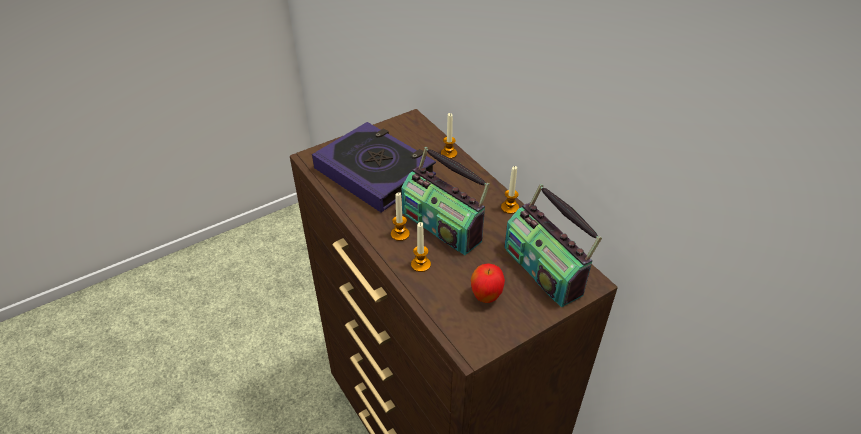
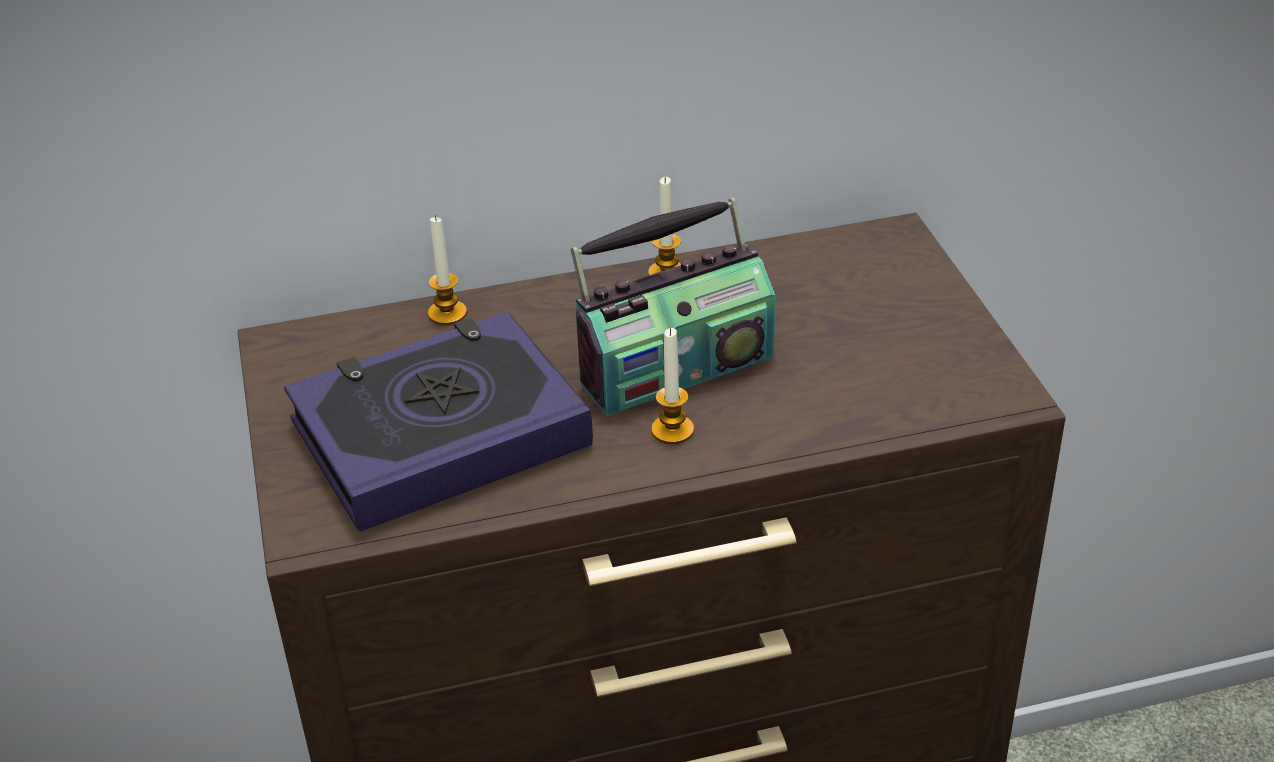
camera: 70 degrees left, 5 degrees down
(420, 264) = (775, 418): candle -> none
(486, 297) = (893, 354): apple -> none
(544, 269) = (849, 273): radio -> none

